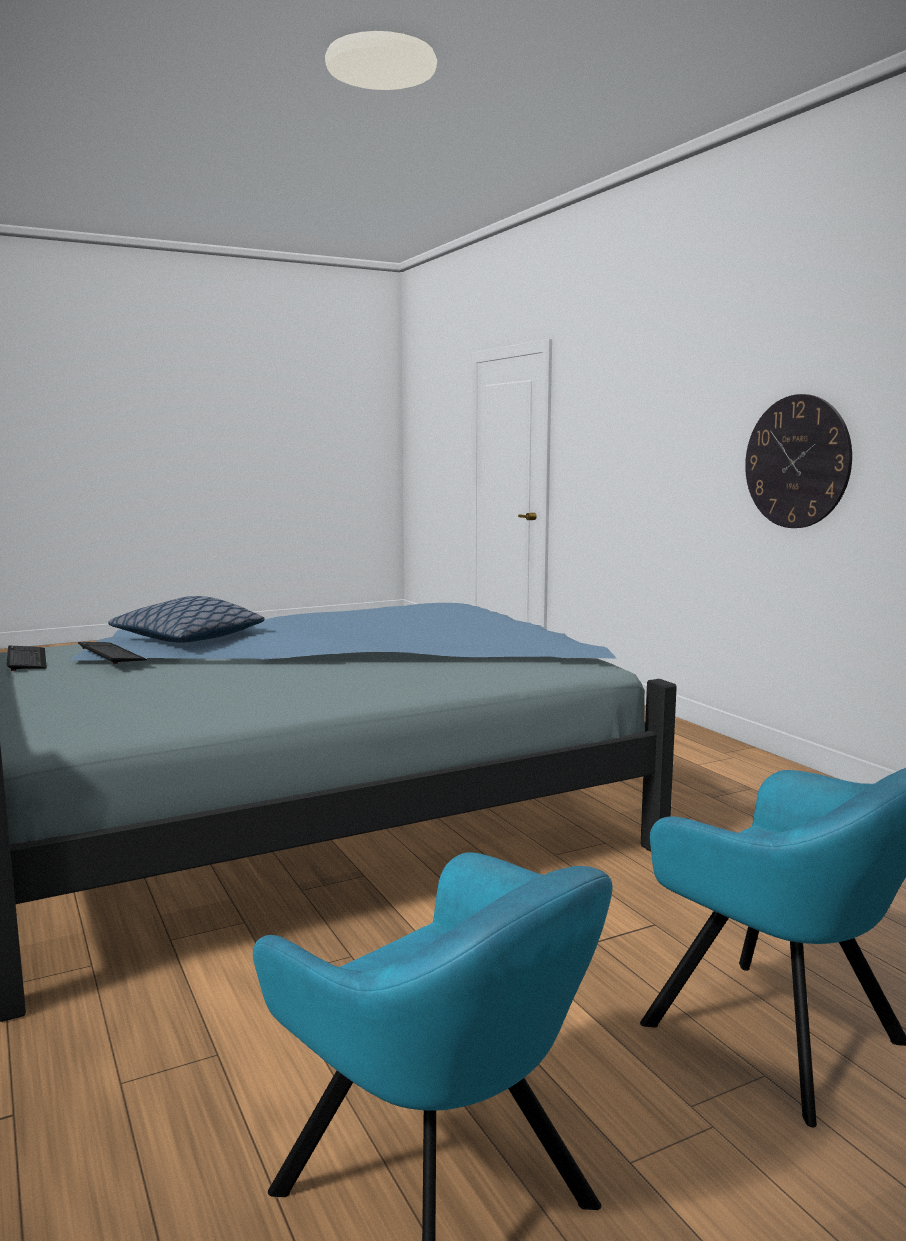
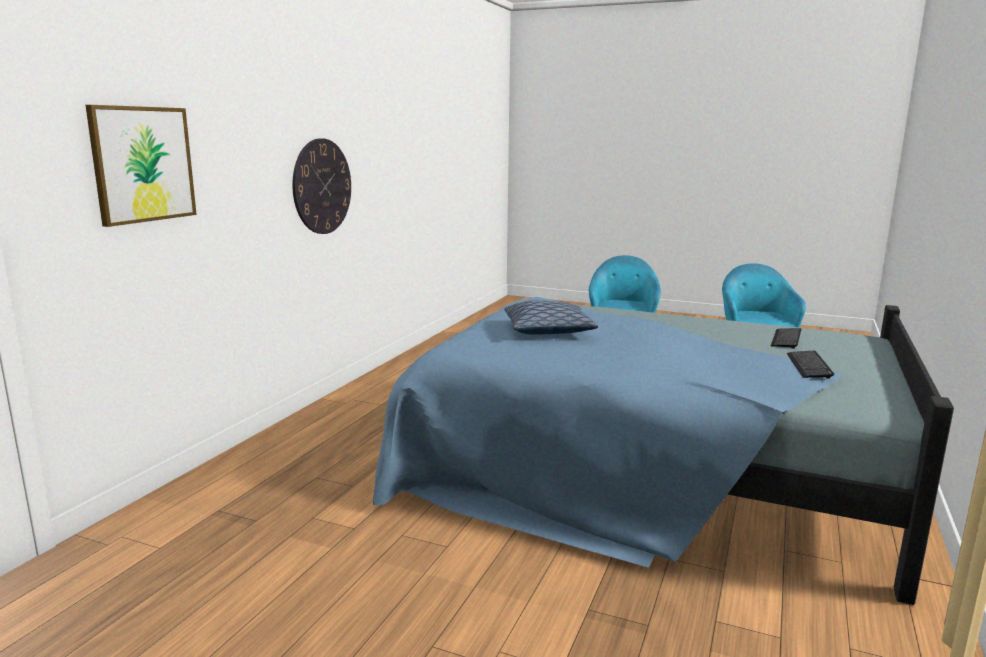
camera: 130 degrees left, 5 degrees up
(27, 660) = (878, 394): keyboard -> keyboard (786, 339)
(189, 639) = (731, 374): pillow -> pillow (548, 330)
(615, 424) = (143, 164): none -> picture

